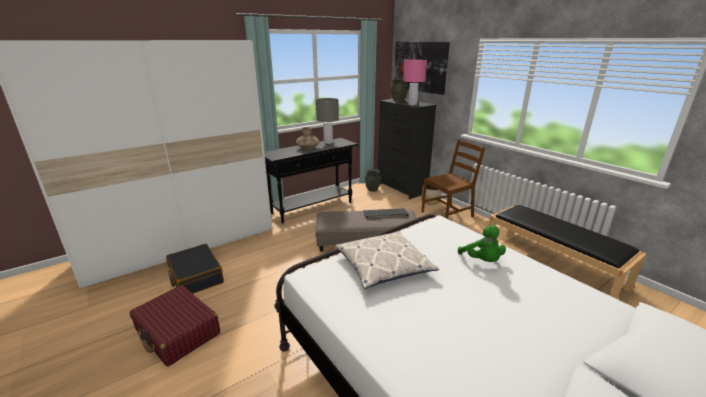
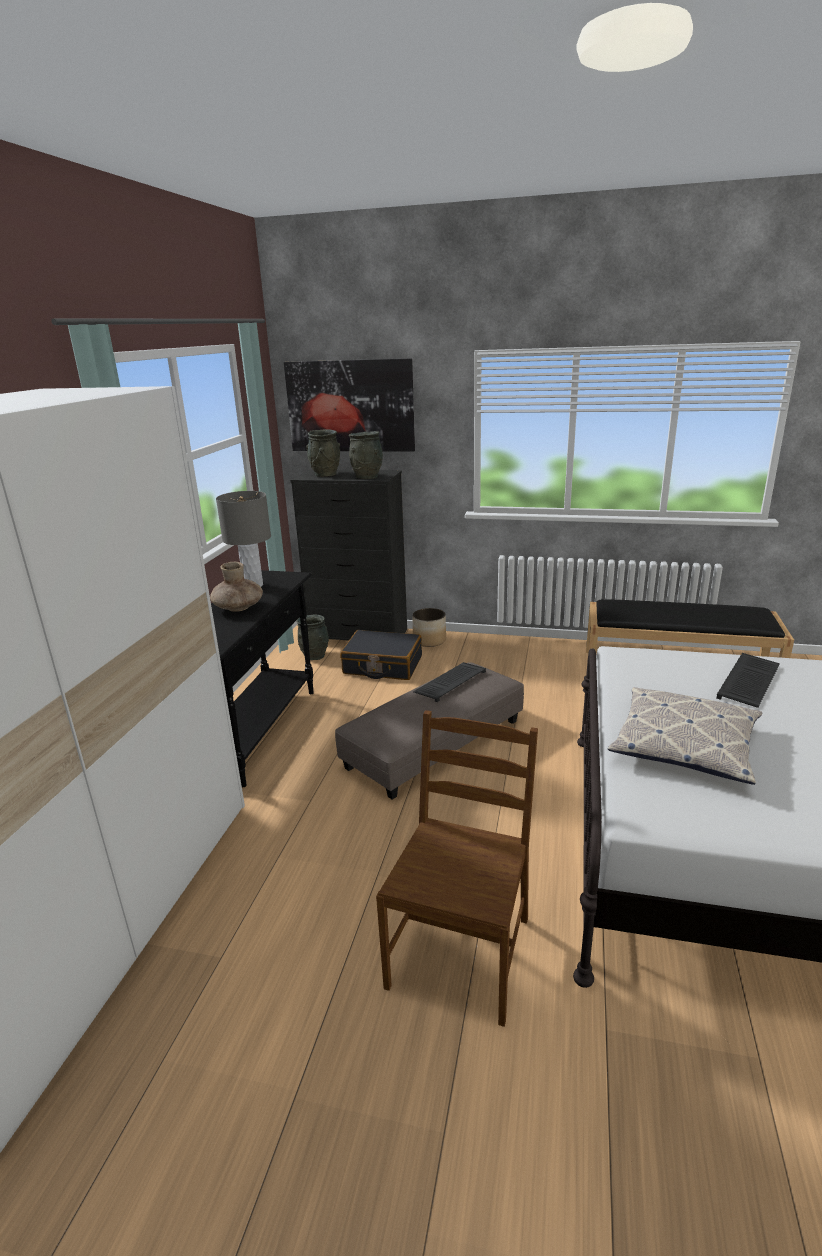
camera: 40 degrees left, 0 degrees up
(178, 332) = (378, 1110): red suitcase -> none
(195, 277) = (231, 990): black suitcase -> black suitcase (382, 665)
(412, 104) = (367, 477): pink table lamp -> grey vase
(447, 214) = (480, 651): brown chair -> brown chair (461, 951)
(482, 261) = (749, 682): green plush toy -> keyboard

